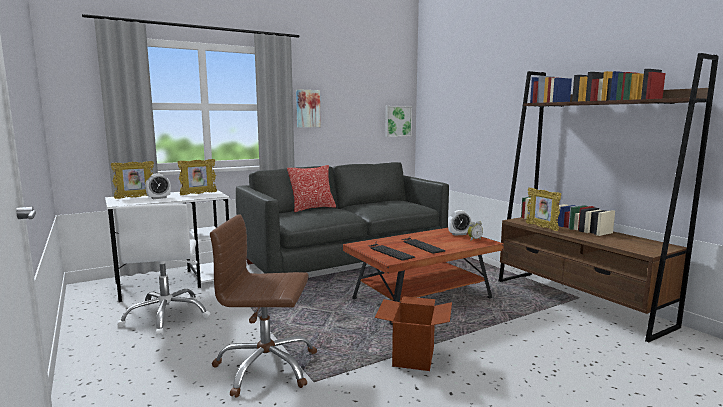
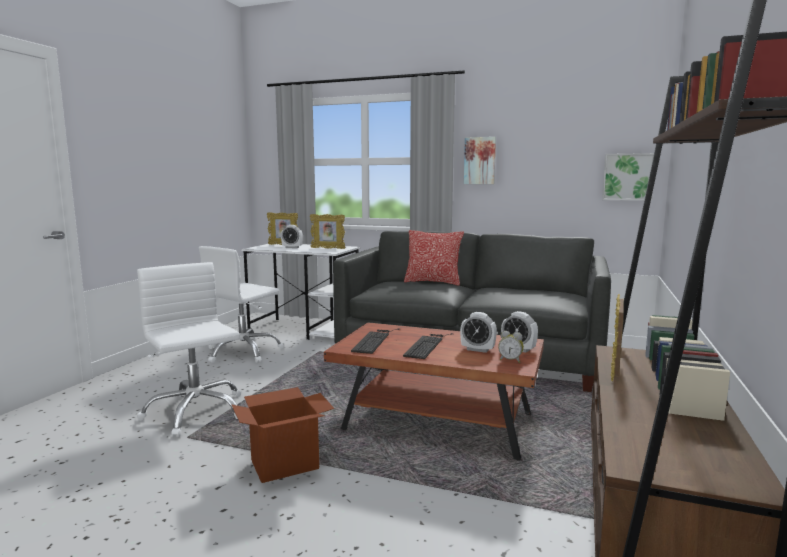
camera: 50 degrees right, 0 degrees up
(266, 367) = (195, 412): brown office chair -> white office chair
(446, 239) = (477, 349): none -> alarm clock

